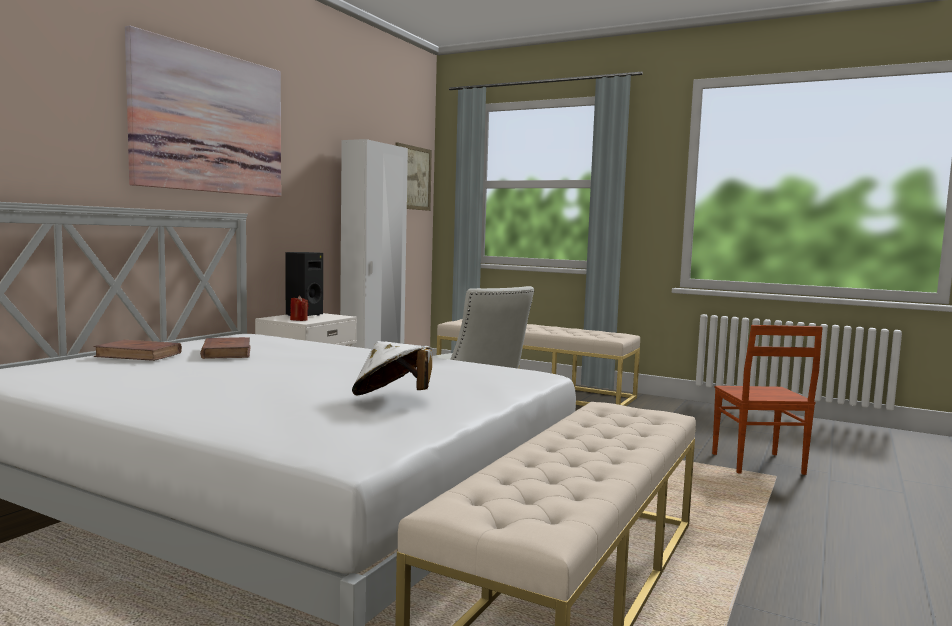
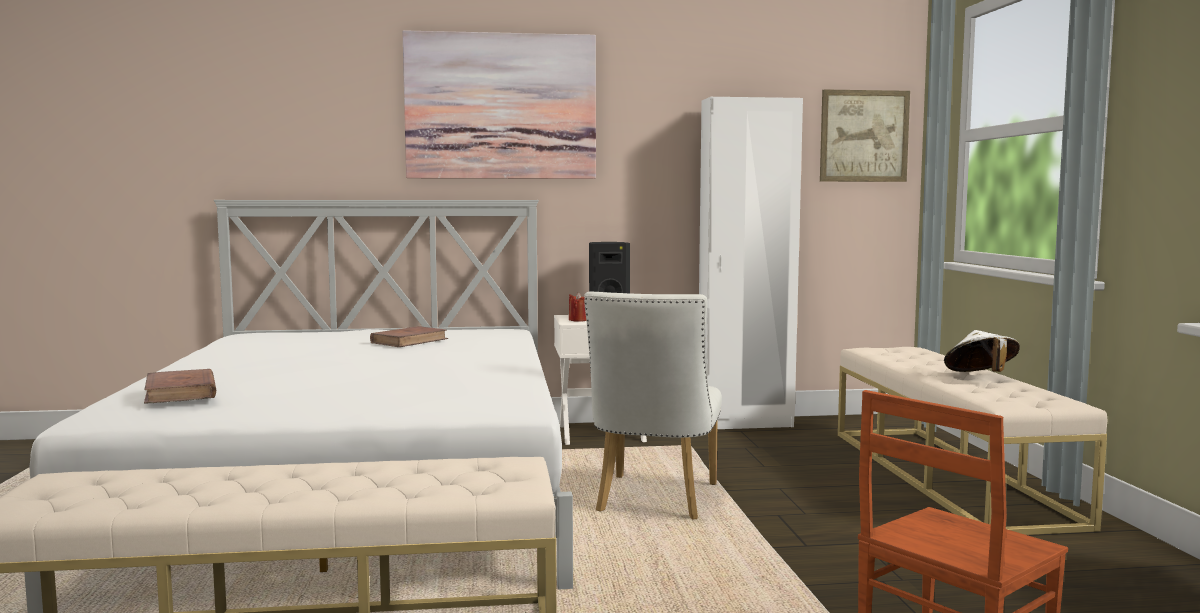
camera: 55 degrees right, 0 degrees up
(139, 355) = (354, 334): brown book -> brown book (181, 392)
(392, 398) = (282, 393): white hat -> white hat (980, 376)

